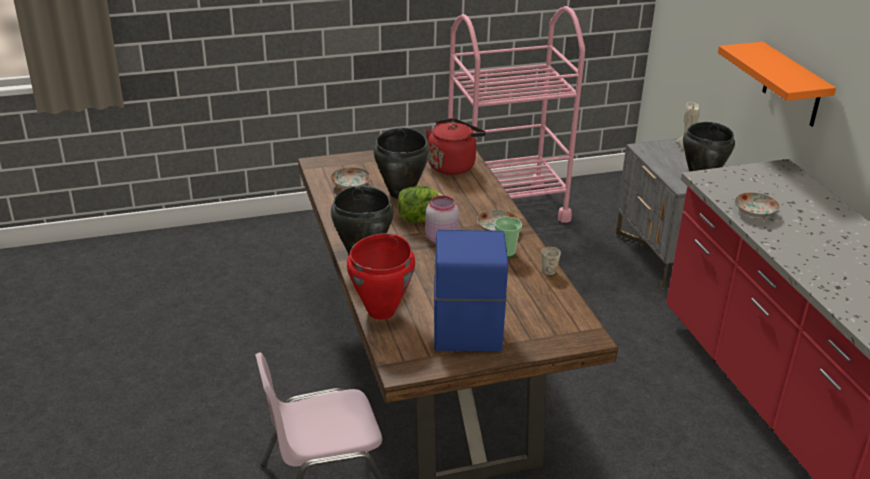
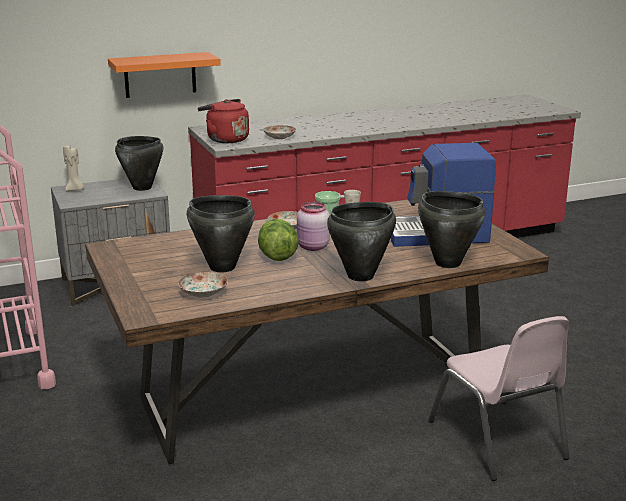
camera: 95 degrees left, 10 degrees down
(382, 311) = (447, 263): red cooking pot -> black cooking pot
(453, 165) = (153, 247): red kettle -> red kettle (225, 139)

